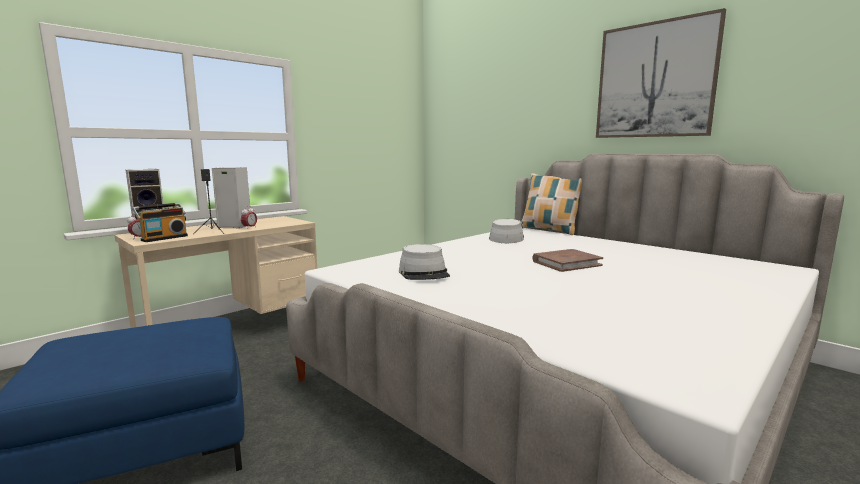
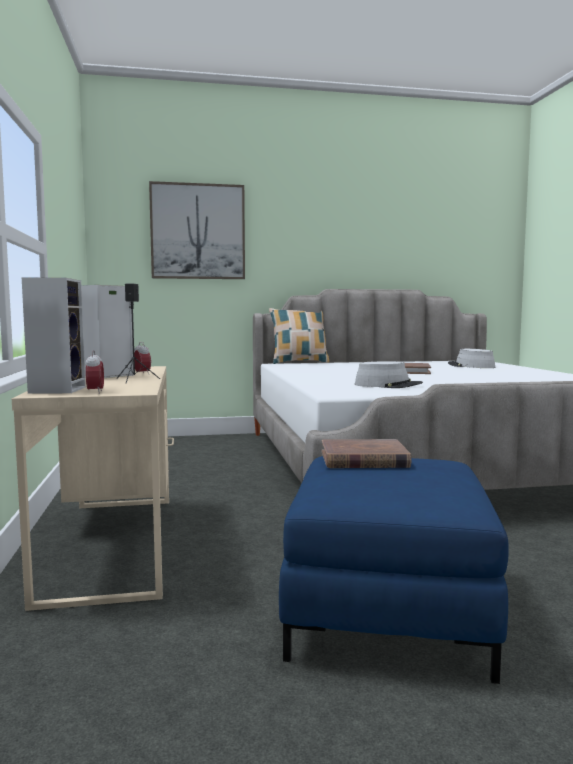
camera: 55 degrees left, 5 degrees down
(164, 238) = (127, 388): radio -> none
(184, 328) = (364, 459): none -> brown book
(506, 238) = (304, 368): grey hat -> grey hat (471, 366)
(655, 80) = (364, 231): picture -> picture (198, 231)

